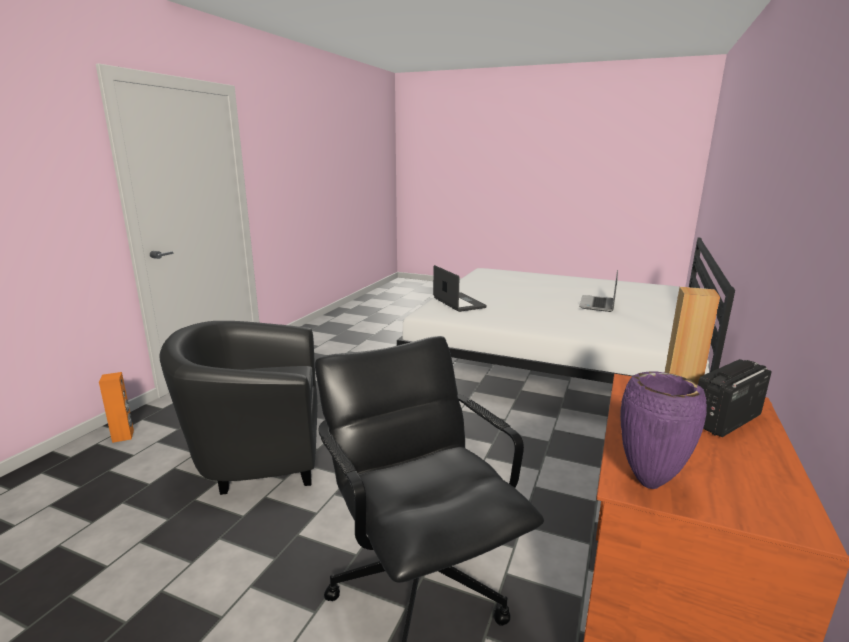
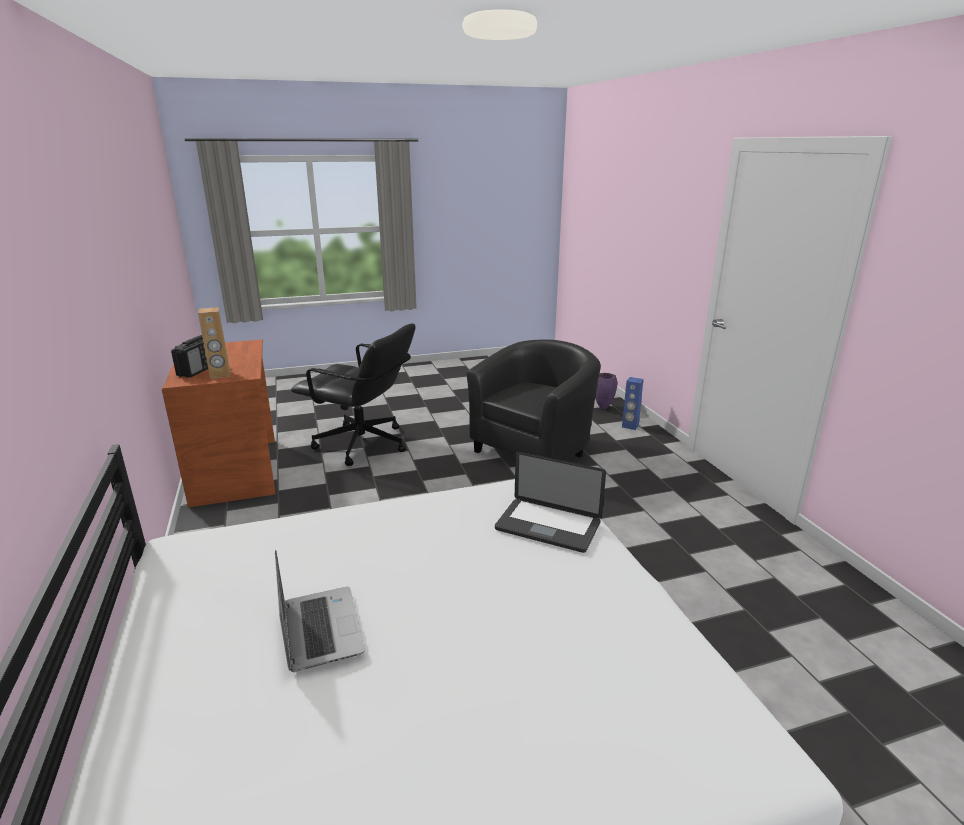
camera: 140 degrees right, 5 degrees up
(123, 436) = (630, 426): orange speaker -> blue speaker
(649, 482) = (242, 345): purple vase -> purple vase (603, 408)

